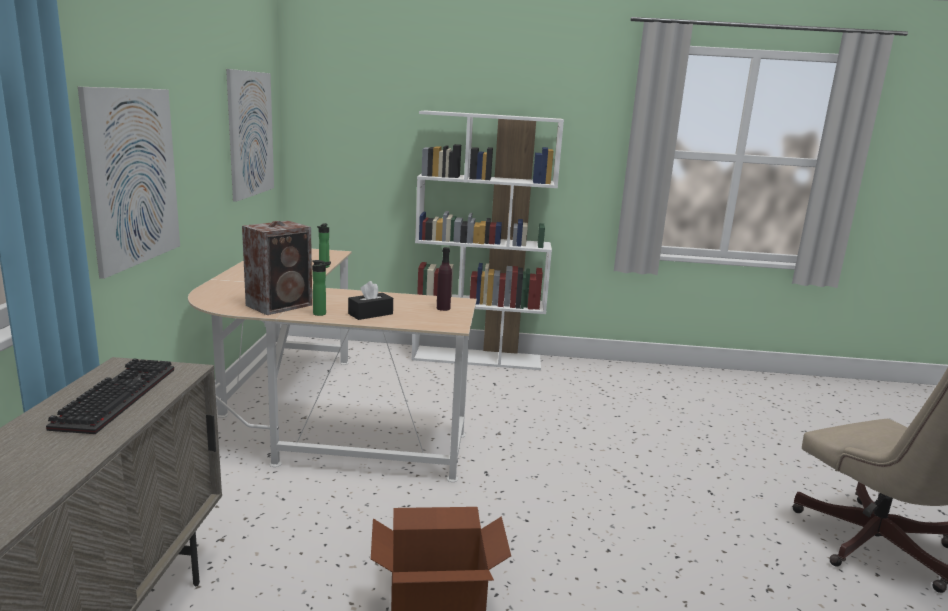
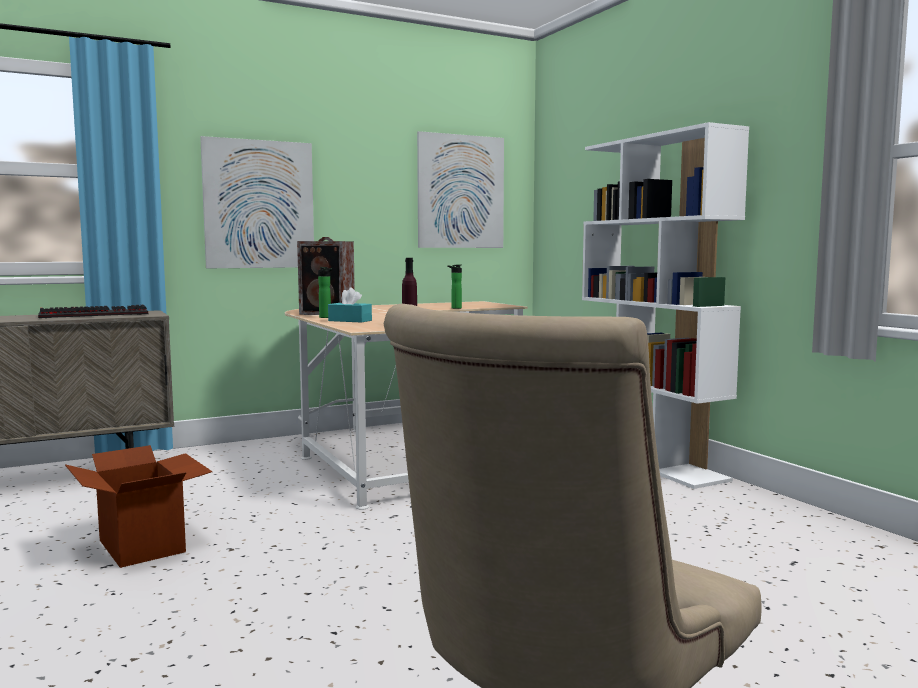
camera: 60 degrees right, 10 degrees down
(370, 314) = (350, 320): black tissue box -> turquoise tissue box

